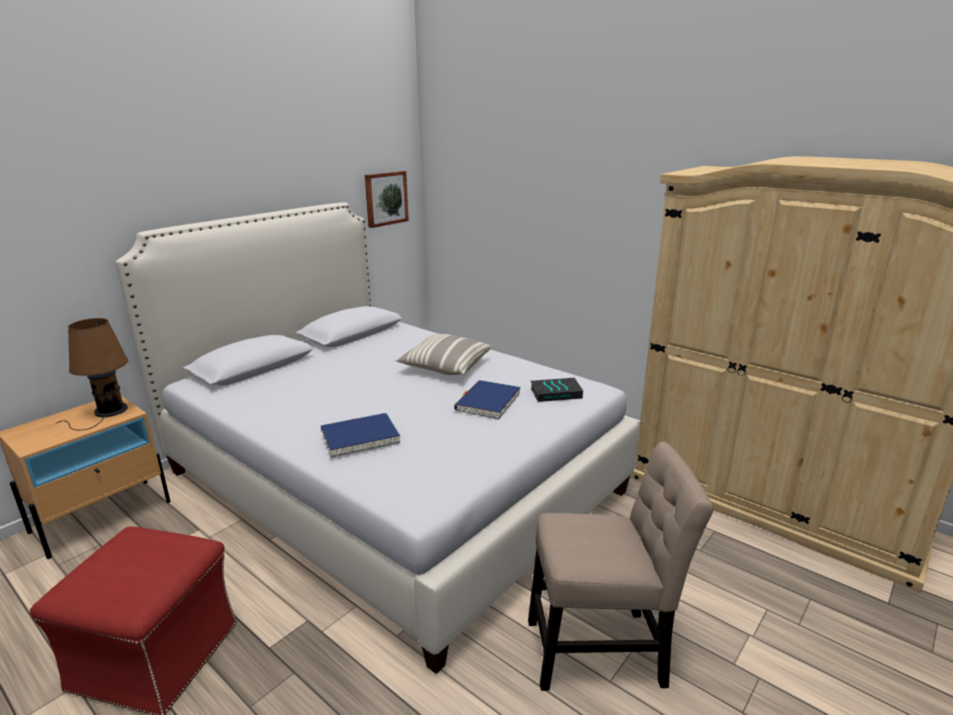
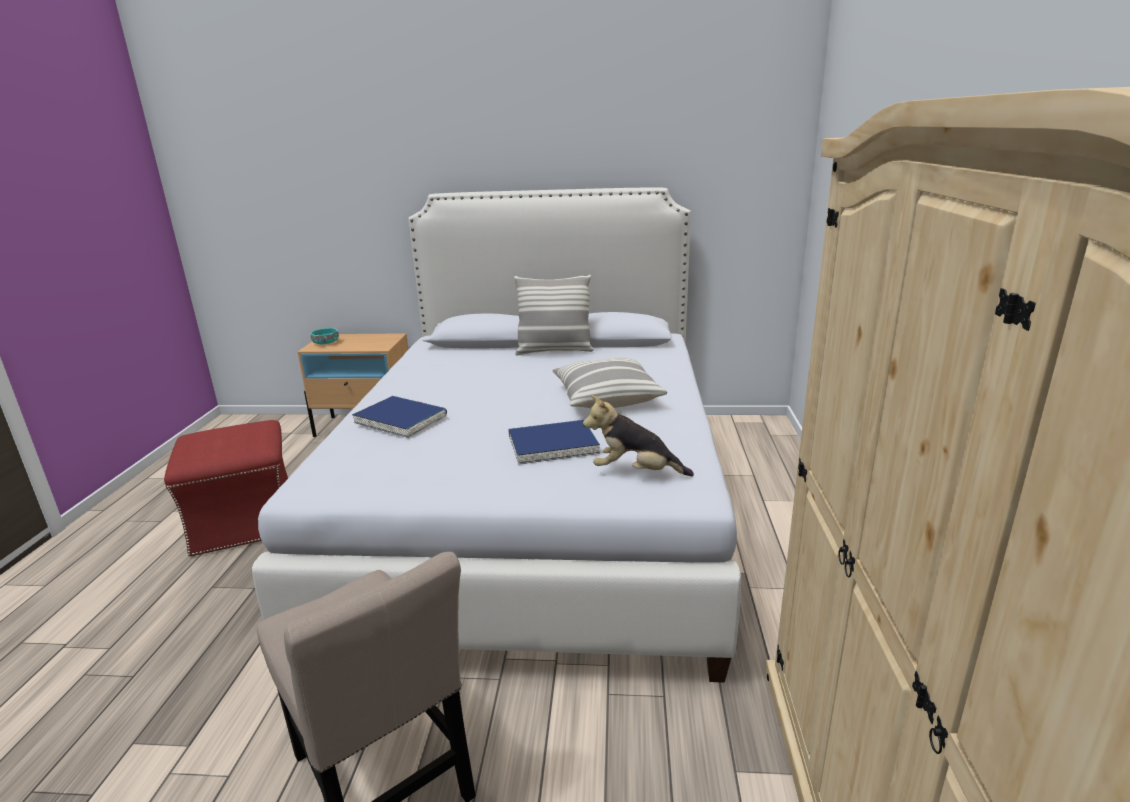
camera: 55 degrees right, 0 degrees up
(36, 436) = (325, 343): none -> turquoise bowl
(107, 412) = (376, 342): brown table lamp -> none
(330, 354) = (554, 351): none -> pillow
(385, 198) = (742, 190): picture -> none
(556, 393) = (635, 472): book -> plush toy

